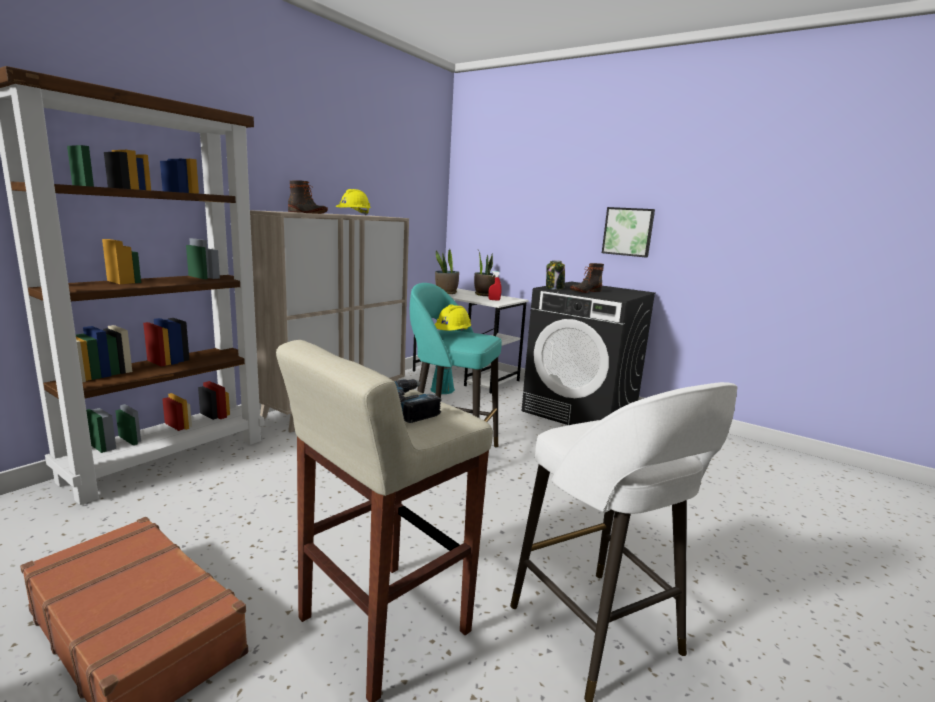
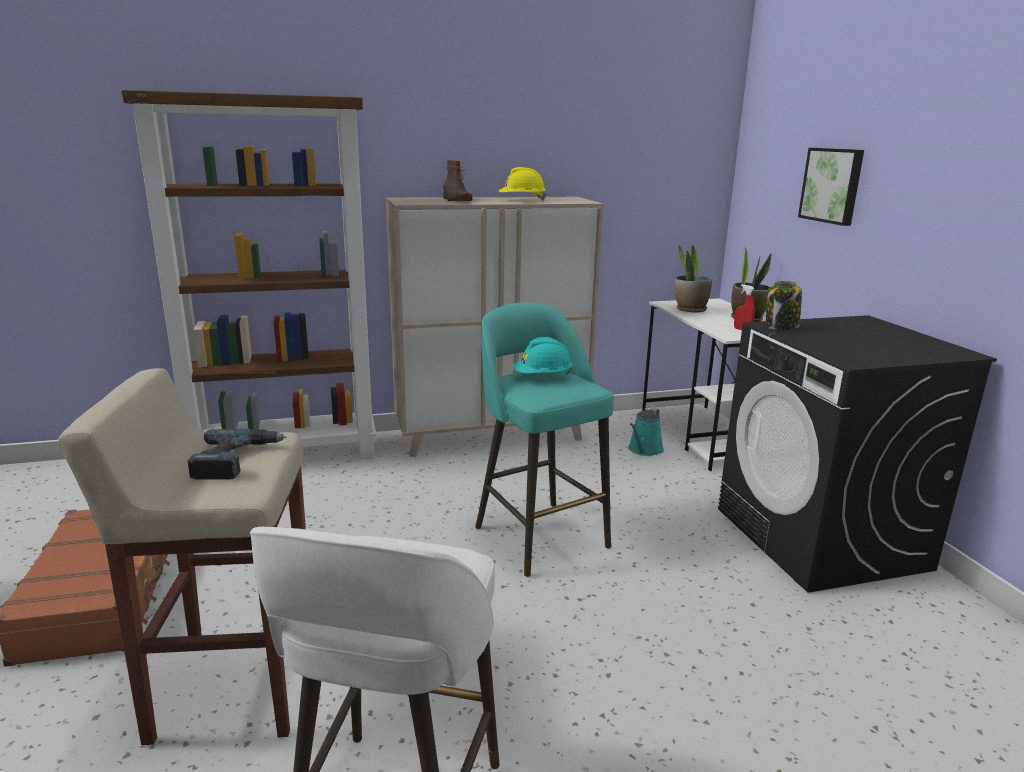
camera: 40 degrees right, 5 degrees up
(452, 334) = (542, 377): yellow hard hat -> turquoise hard hat
(585, 291) = (827, 339): boot -> none
(628, 232) = (967, 236): picture -> picture (832, 185)

